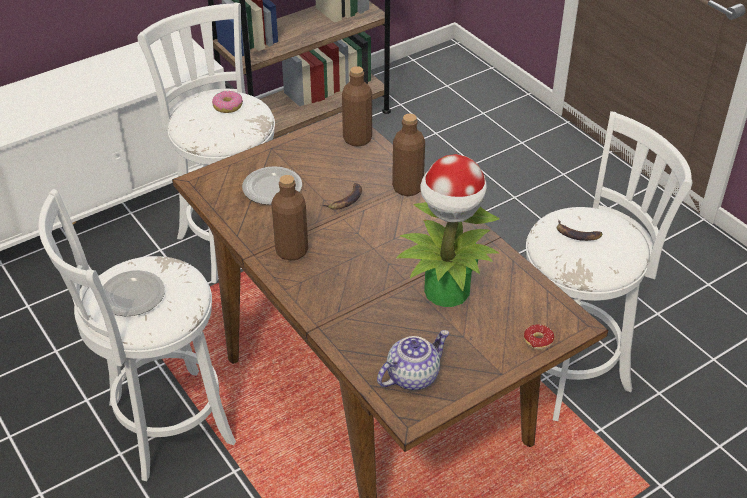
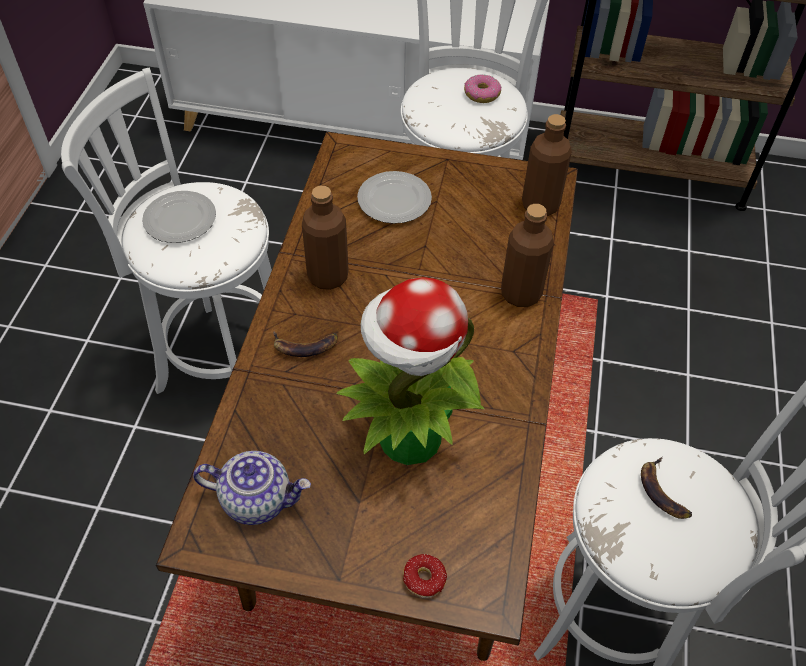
camera: 45 degrees right, 10 degrees up
(345, 200) = (443, 261): banana -> banana (305, 346)

